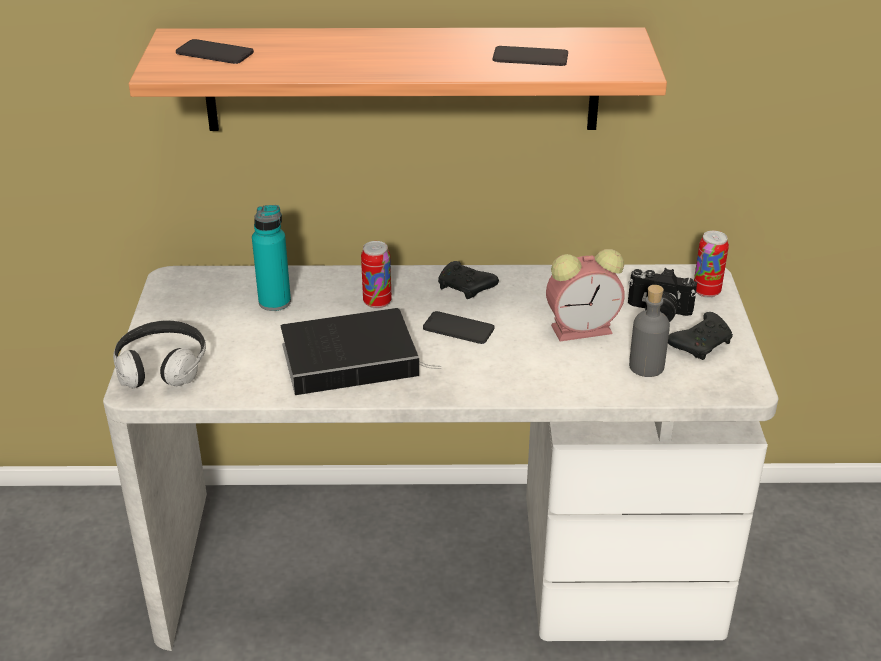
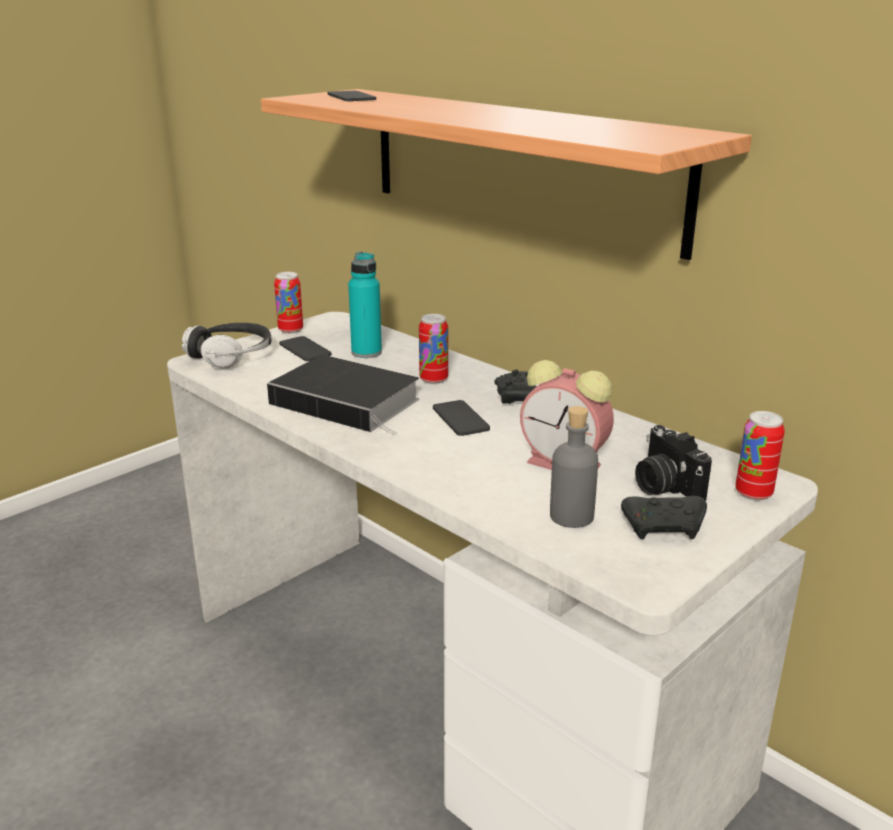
camera: 45 degrees right, 10 degrees down
(158, 311) = (290, 330): none -> can
(530, 57) = (572, 128): phone -> phone (305, 349)

